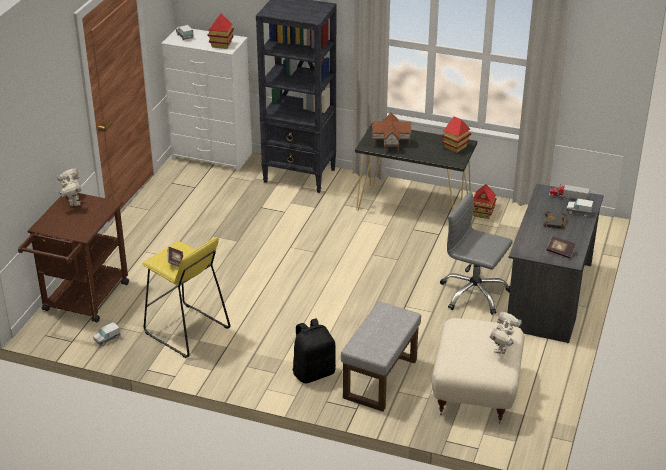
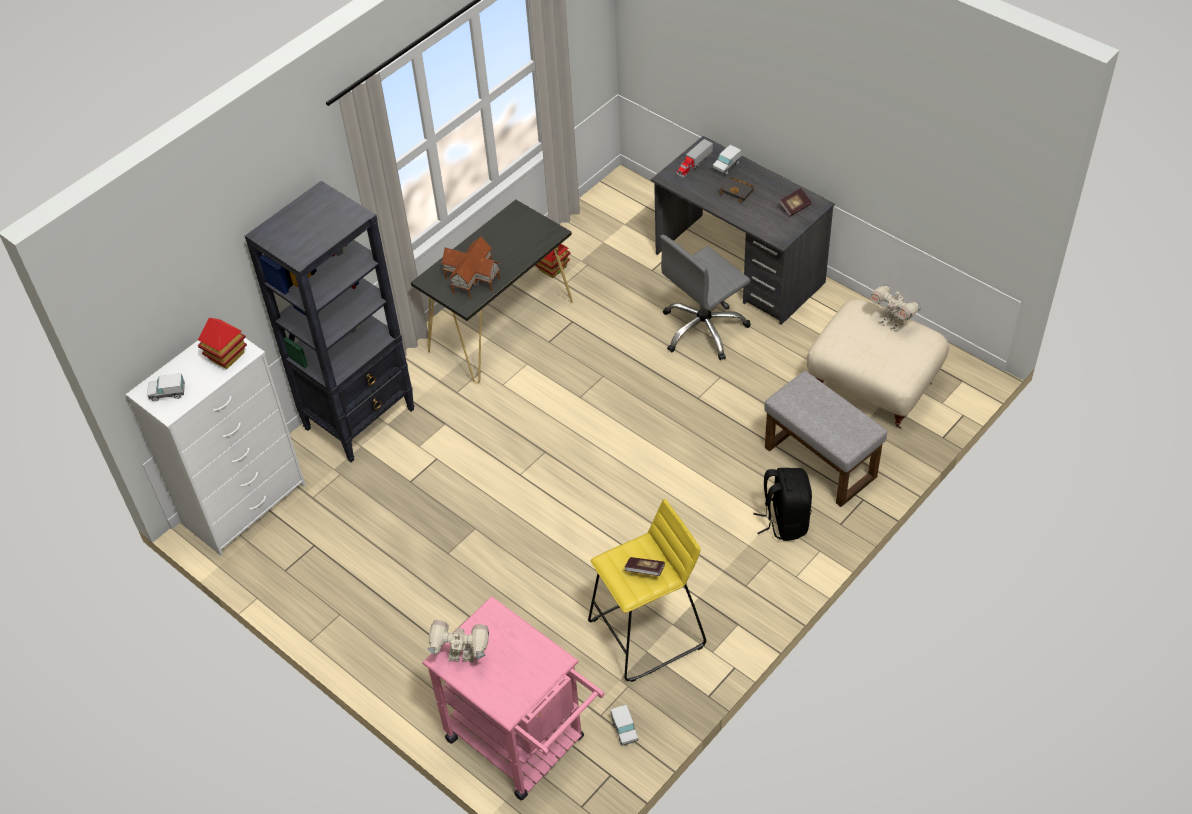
camera: 65 degrees left, 15 degrees up
(82, 301) = (524, 744): brown cart -> pink cart
(455, 147) = (519, 223): toy house -> none

